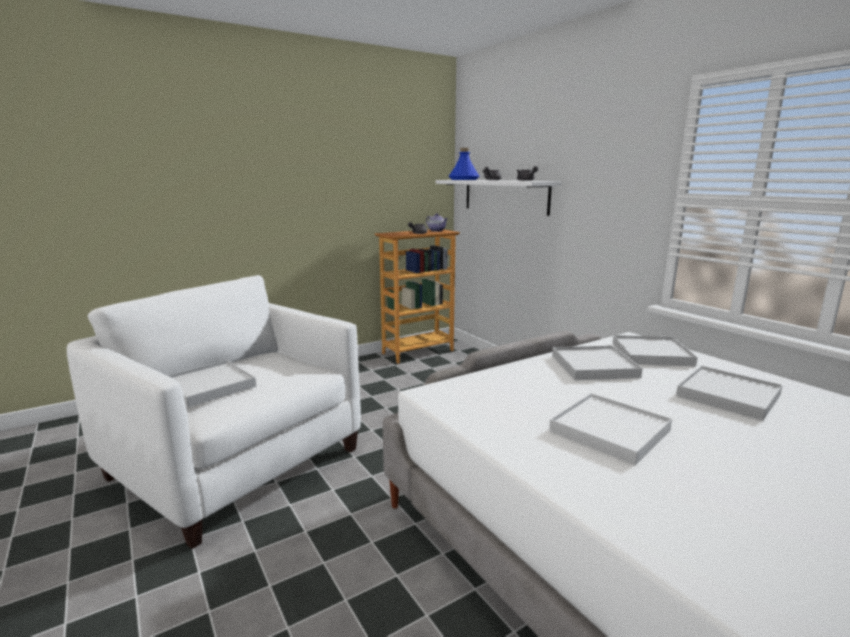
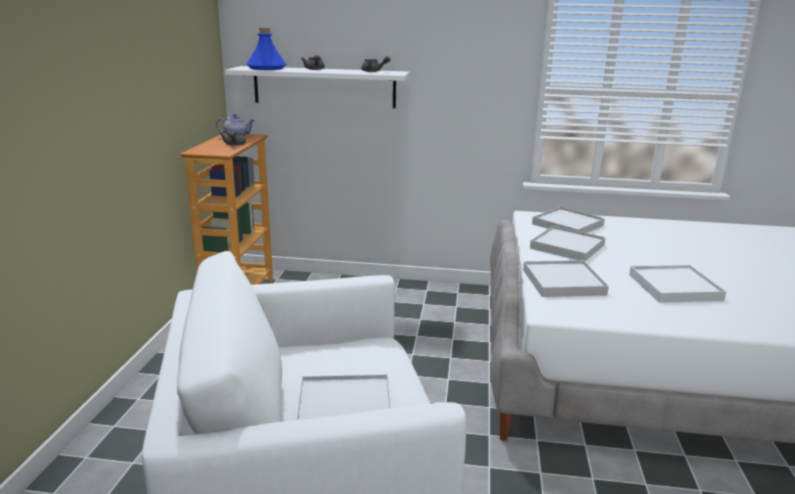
camera: 50 degrees left, 5 degrees up
(727, 395) = (655, 240): white tray -> white tray (563, 282)

